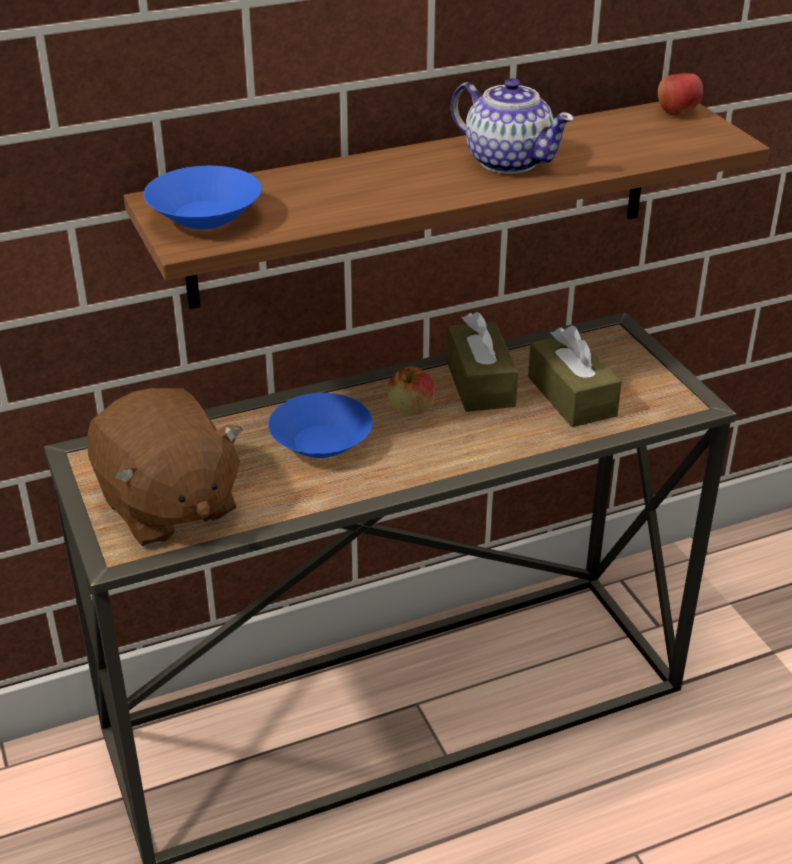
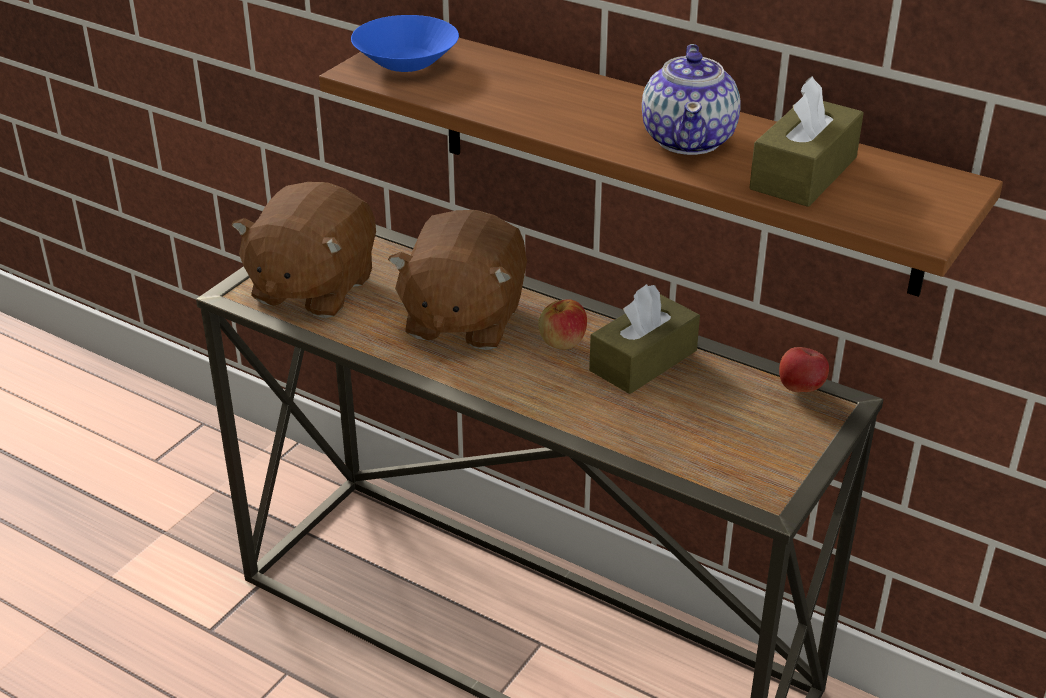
camera: 55 degrees right, 0 degrees up
(321, 443) = (462, 319): blue bowl -> brown plush toy
(571, 396) = (689, 421): brown tissue box -> brown tissue box (803, 173)
(677, 112) = (944, 186): apple -> apple (800, 388)

